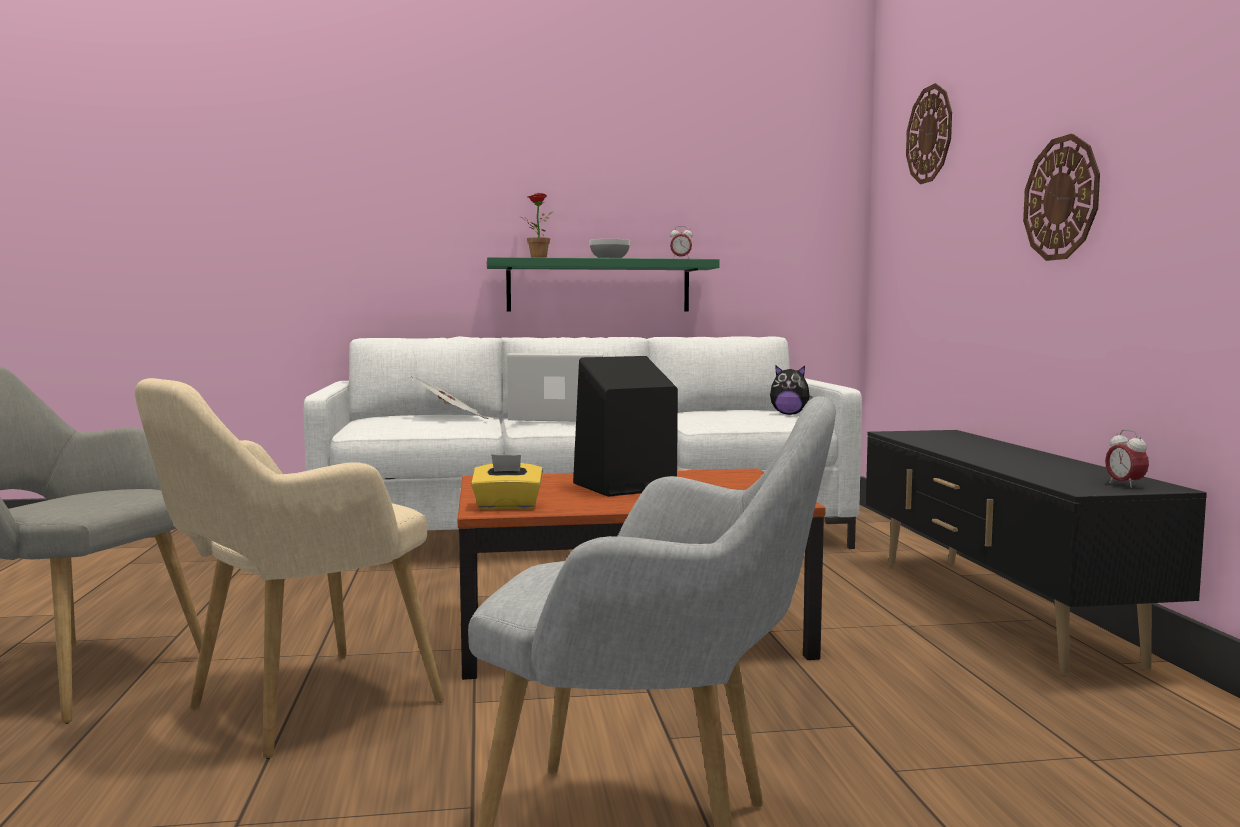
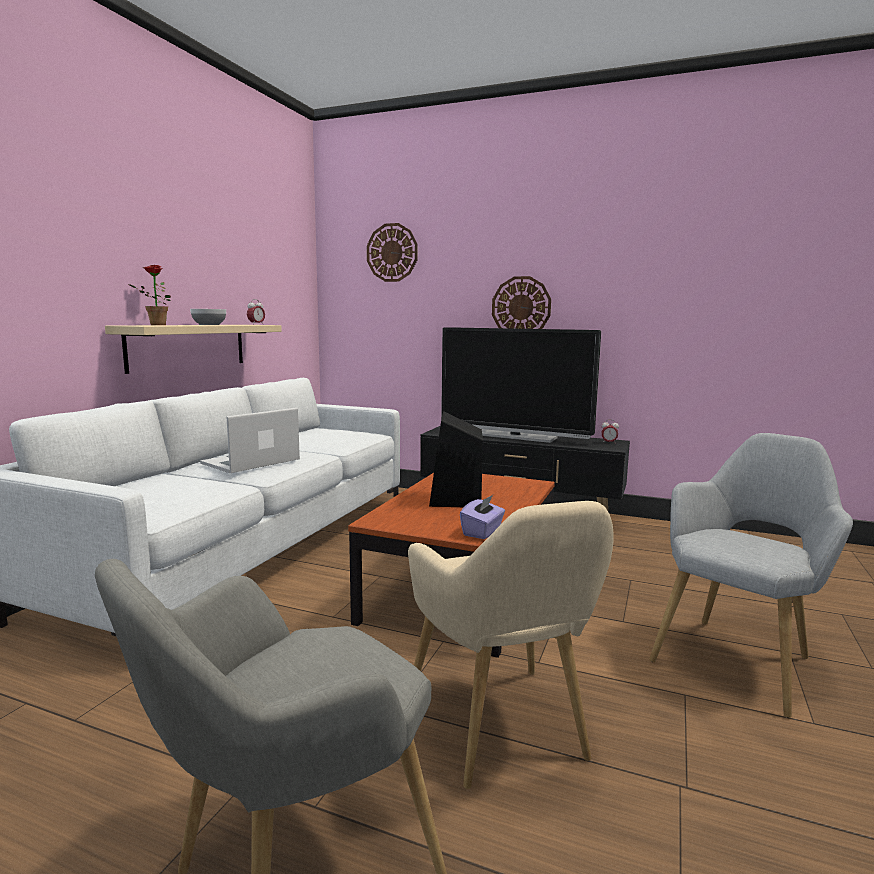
camera: 60 degrees left, 5 degrees up
(451, 418) = (167, 483): newspaper -> none
(507, 506) = (482, 532): yellow tissue box -> purple tissue box
(598, 286) = (188, 346): green shelf -> beige shelf
(789, 414) = (342, 430): plush toy -> none
(993, 452) = (515, 436): none -> television

